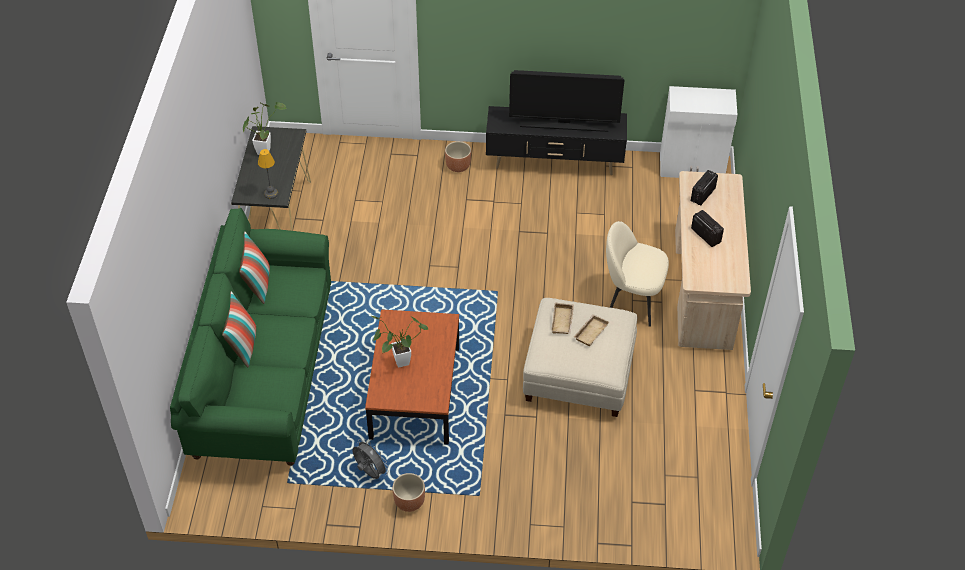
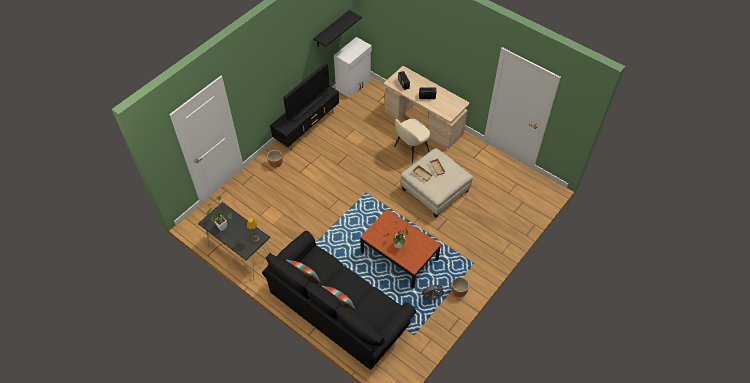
camera: 55 degrees left, 5 degrees up
(264, 373) = (339, 311): green sofa -> black sofa
(677, 36) = (331, 29): none -> black shelf

